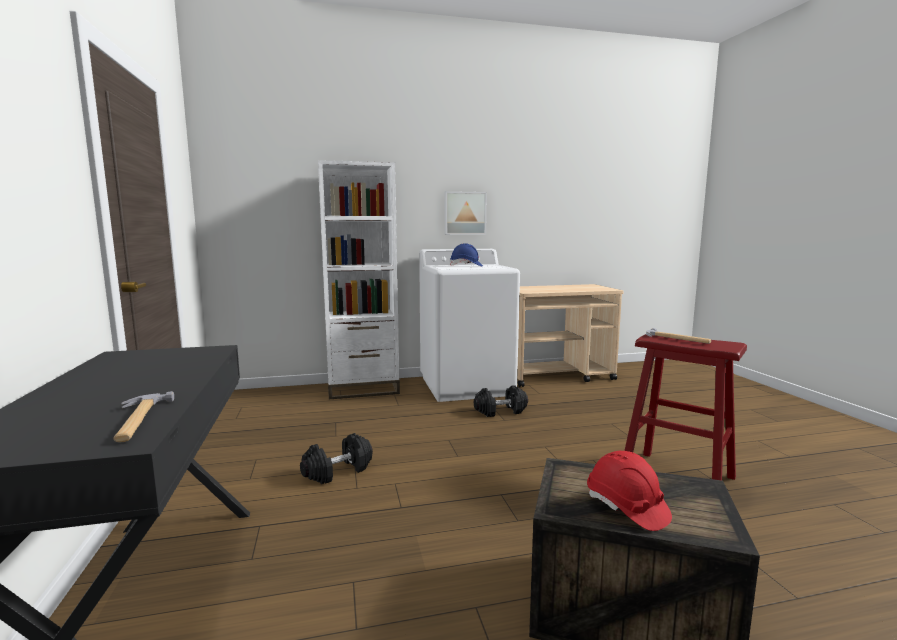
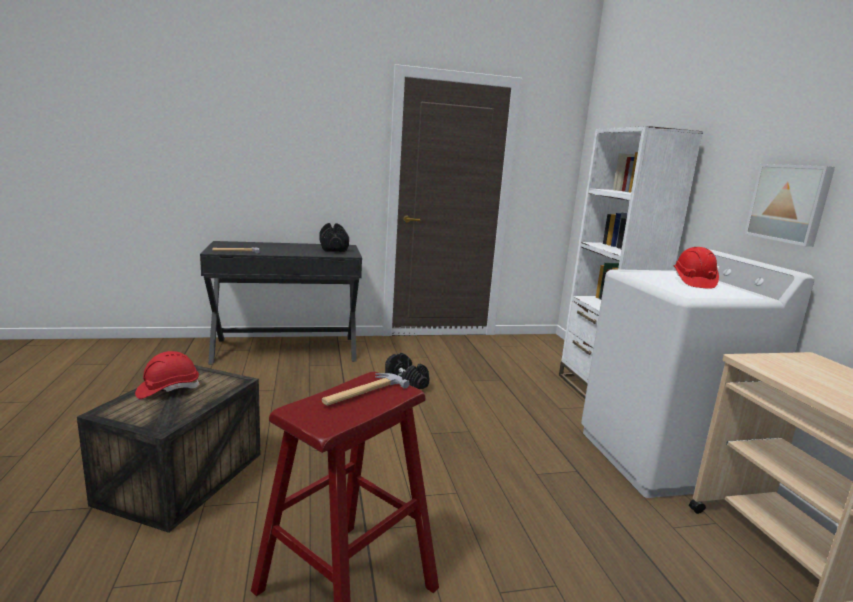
camera: 90 degrees right, 5 degrees up
(466, 266) = (693, 282): blue hard hat -> red hard hat
(500, 411) = (567, 475): black dumbbell -> black dumbbell (334, 248)

